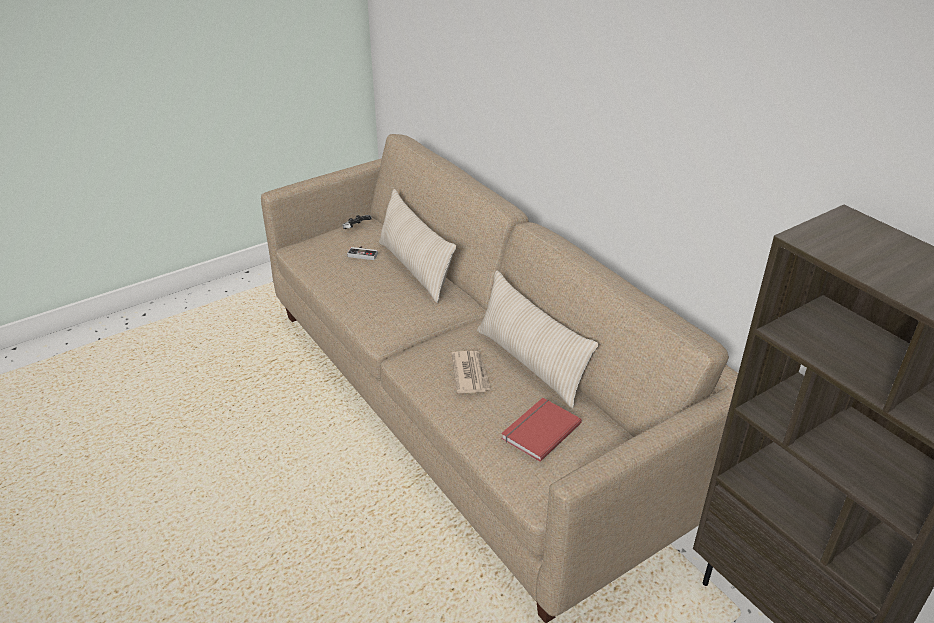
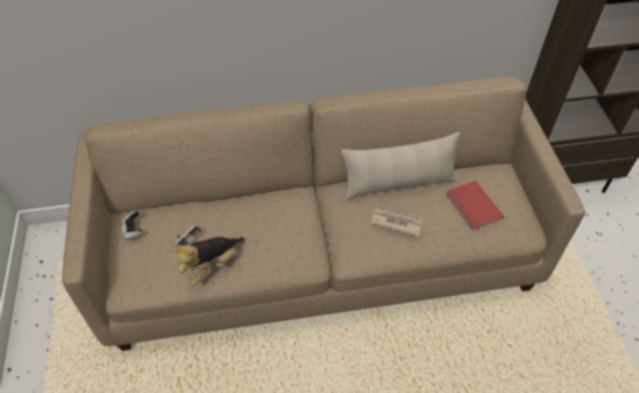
camera: 65 degrees left, 15 degrees up
(339, 275) = (212, 265): none -> plush toy
(415, 268) = (236, 208): beige pillow -> none

